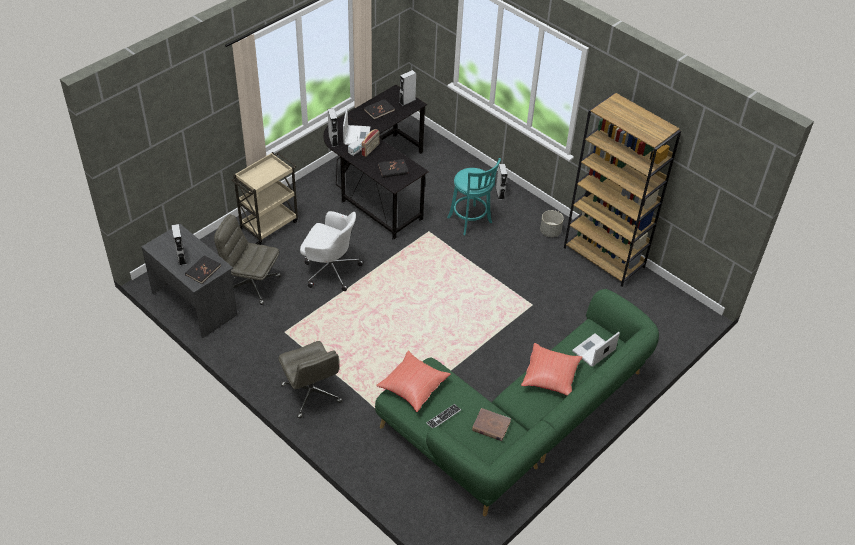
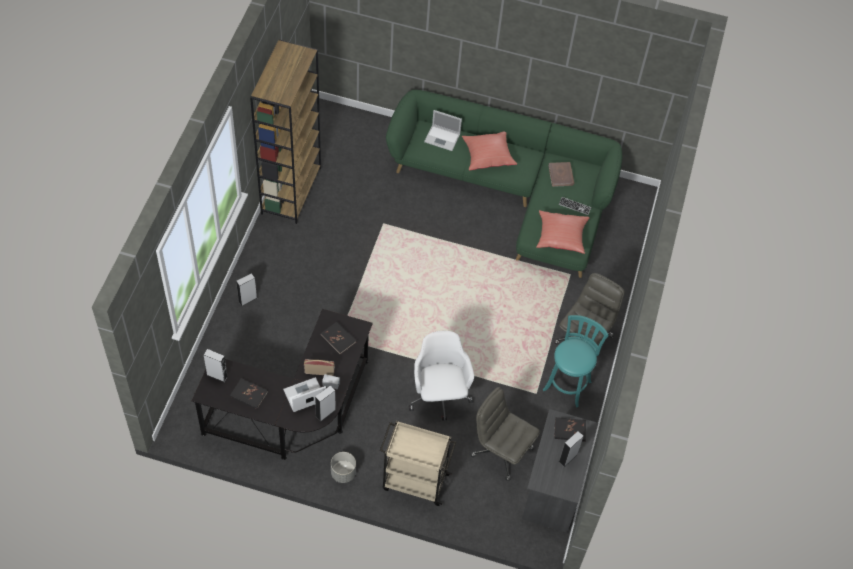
camera: 120 degrees left, 10 degrees up
(251, 285) = (501, 451): grey office chair -> grey office chair turned 135 degrees clockwise
(471, 221) = (303, 308): turquoise stool -> turquoise stool (568, 384)
(550, 232) = (280, 240): grey planter -> grey planter (343, 473)

